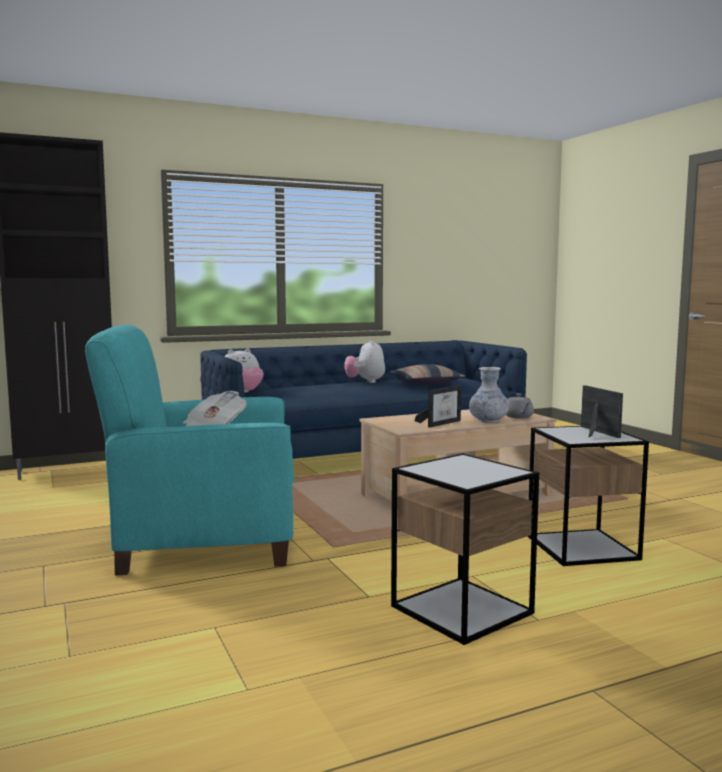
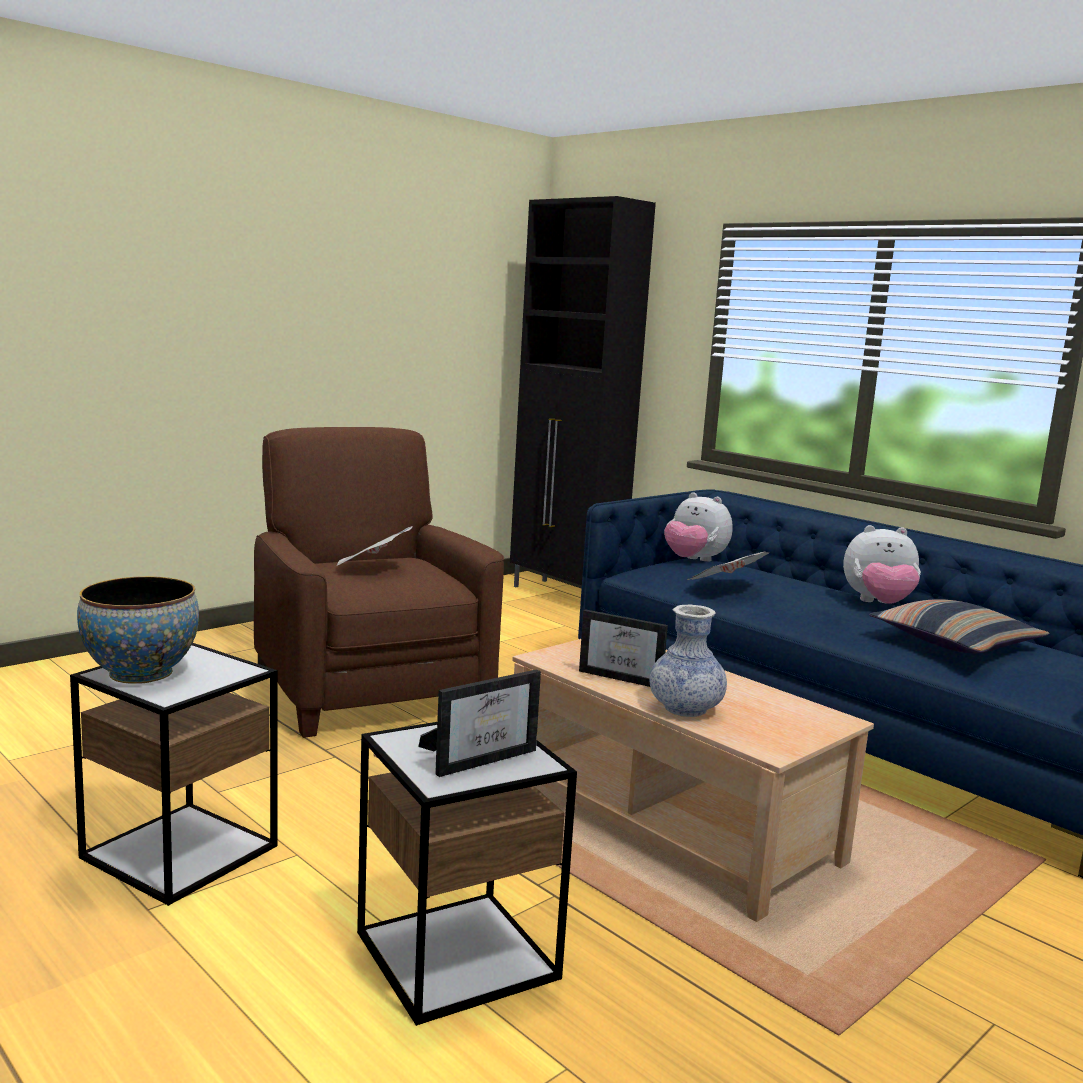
camera: 70 degrees right, 5 degrees up
(204, 540) = (369, 689): turquoise armchair -> brown armchair
(312, 393) = (725, 587): none -> newspaper
(365, 382) = (878, 604): plush toy -> plush toy turned 150 degrees counterclockwise
(467, 476) = (141, 673): none -> bowl
(518, 417) = (753, 732): grey teapot -> none

